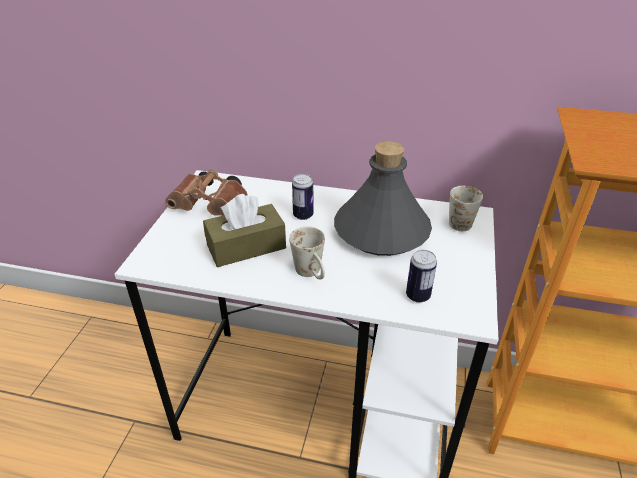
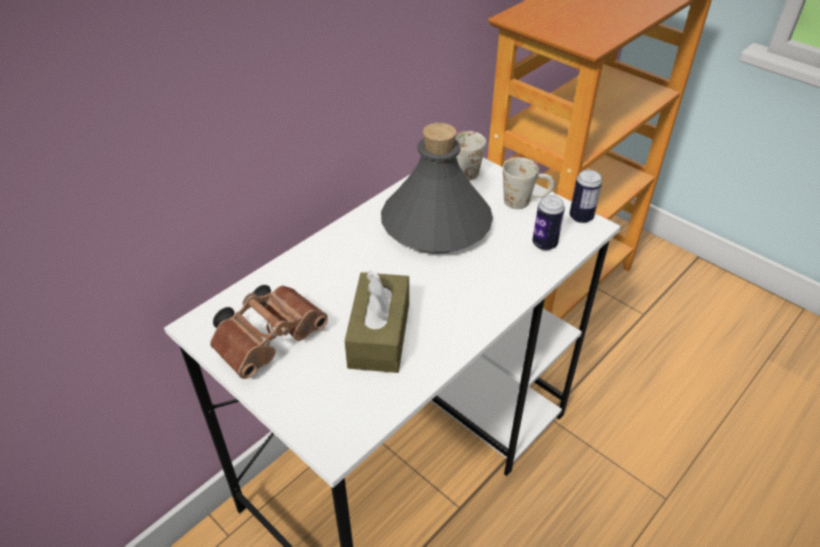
camera: 60 degrees left, 5 degrees up
(303, 215) = (360, 267): can -> can (581, 217)
(312, 274) = (465, 300): white mug -> white mug (525, 201)

